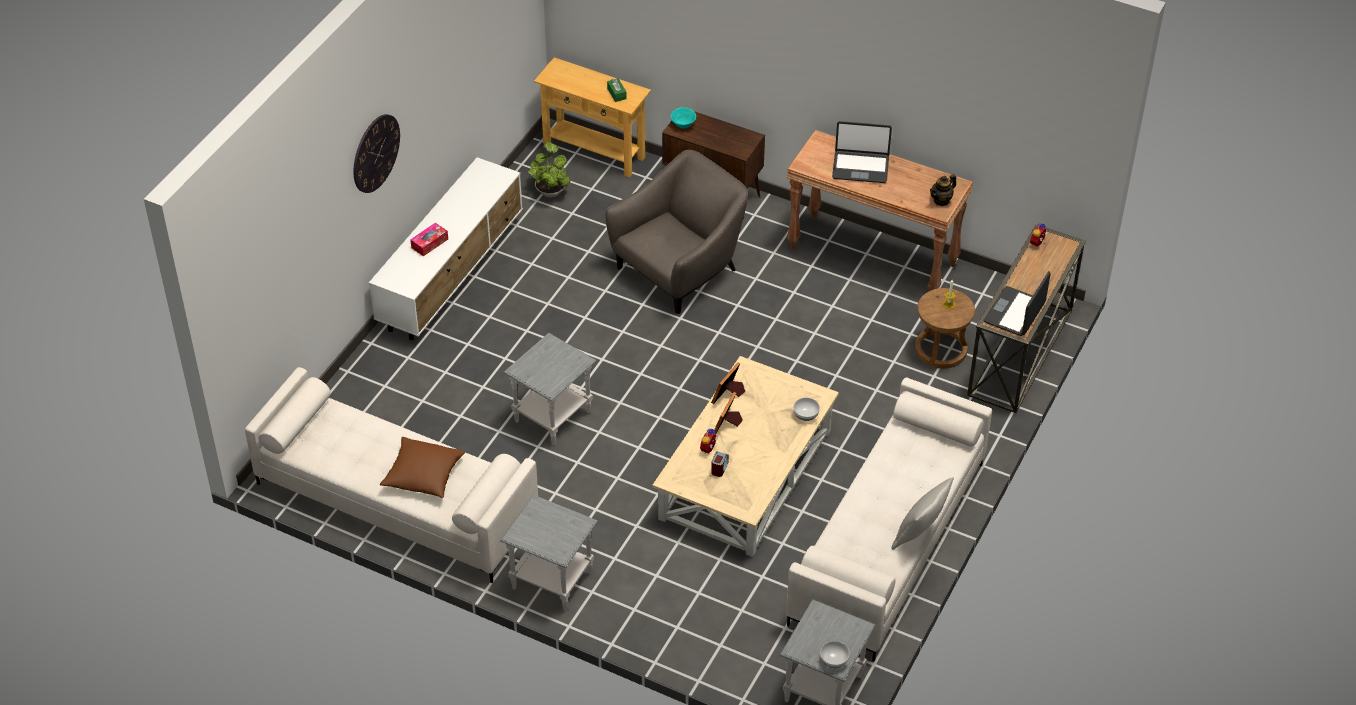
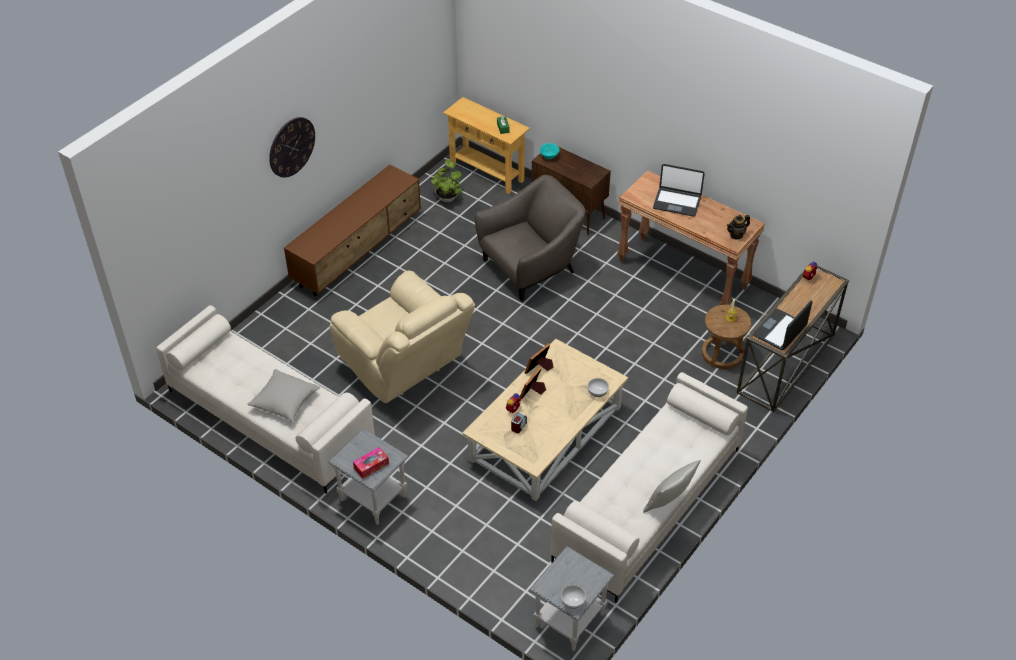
camera: 10 degrees right, 0 degrees up
(423, 475) = (285, 401): brown pillow -> grey pillow
(429, 243) = (337, 224): tissue box -> tissue box (371, 466)
(452, 273) = (358, 250): white tv stand -> brown tv stand
(552, 417) = (406, 368): grey side table -> beige armchair

